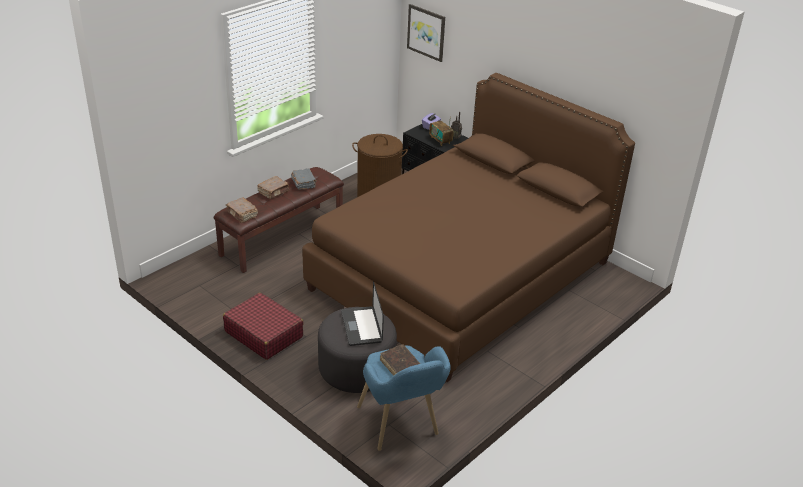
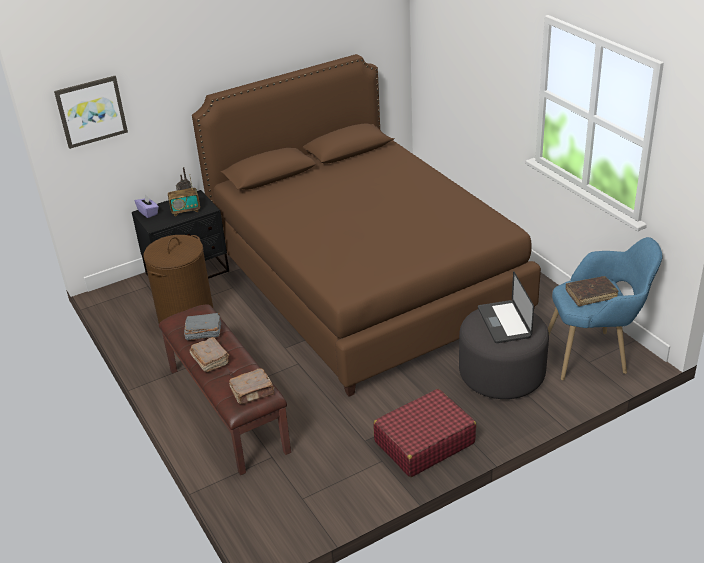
camera: 70 degrees left, 0 degrees up
(361, 327) = (504, 322): laptop -> laptop turned 75 degrees clockwise

